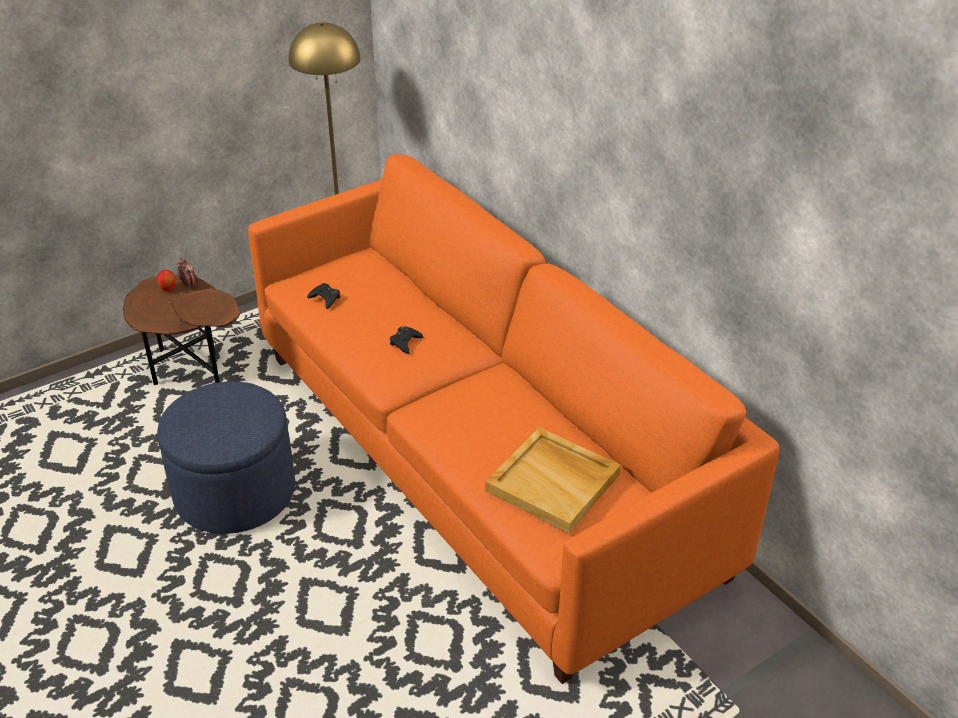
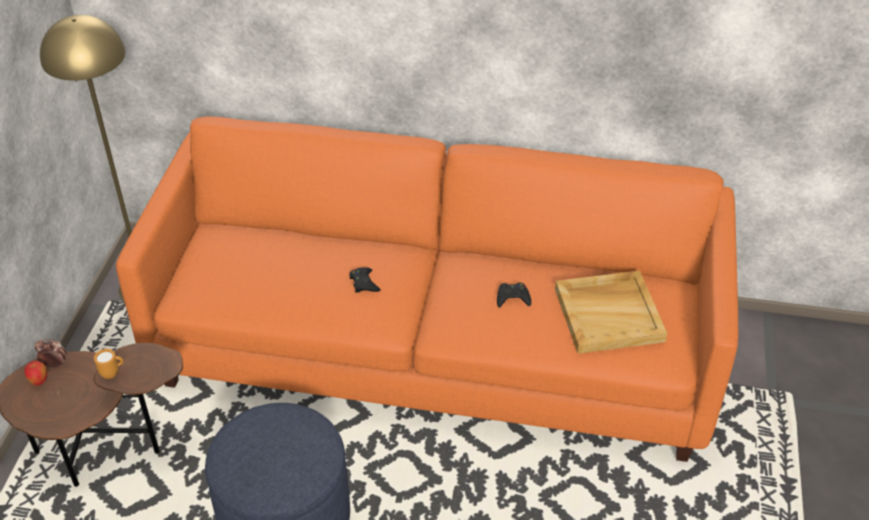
camera: 45 degrees left, 5 degrees up
(188, 301) = (113, 373): none -> orange mug
(325, 298) = (241, 290): black game controller -> black game controller (512, 298)

